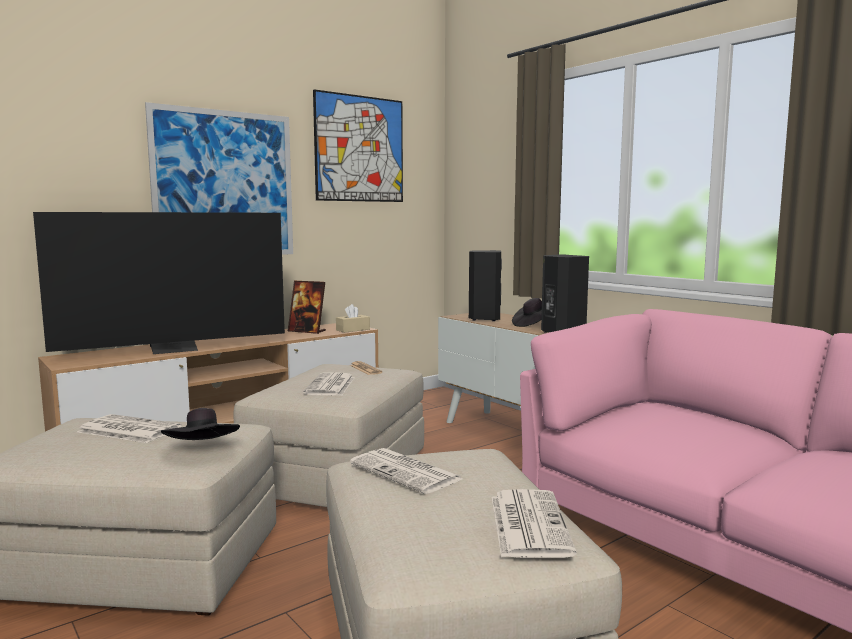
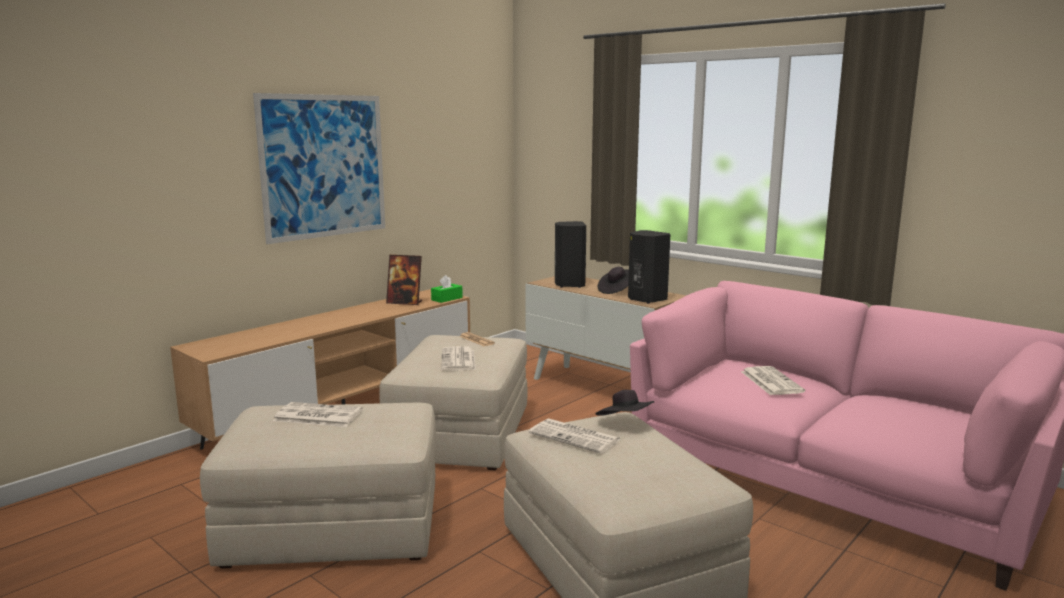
camera: 10 degrees left, 5 degrees up
(174, 349) = (297, 331): television -> none
(203, 450) = (399, 429): black hat -> black hat (625, 423)
(353, 330) = (447, 299): beige tissue box -> green tissue box
(360, 149) = (440, 121): picture -> none
(528, 523) = (683, 470): newspaper -> newspaper (770, 381)

